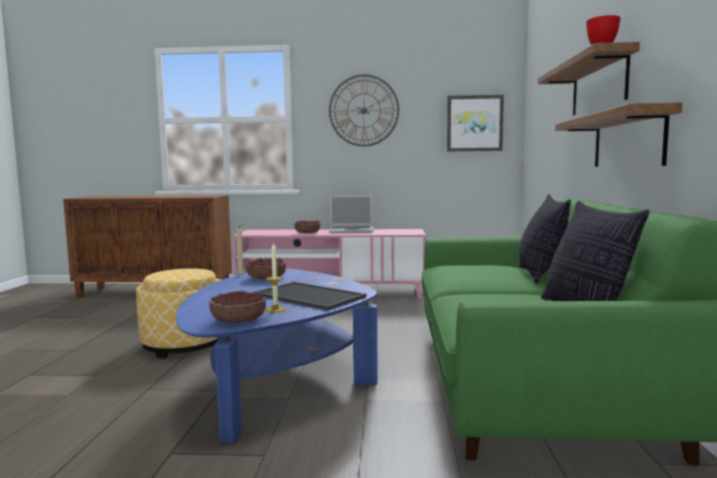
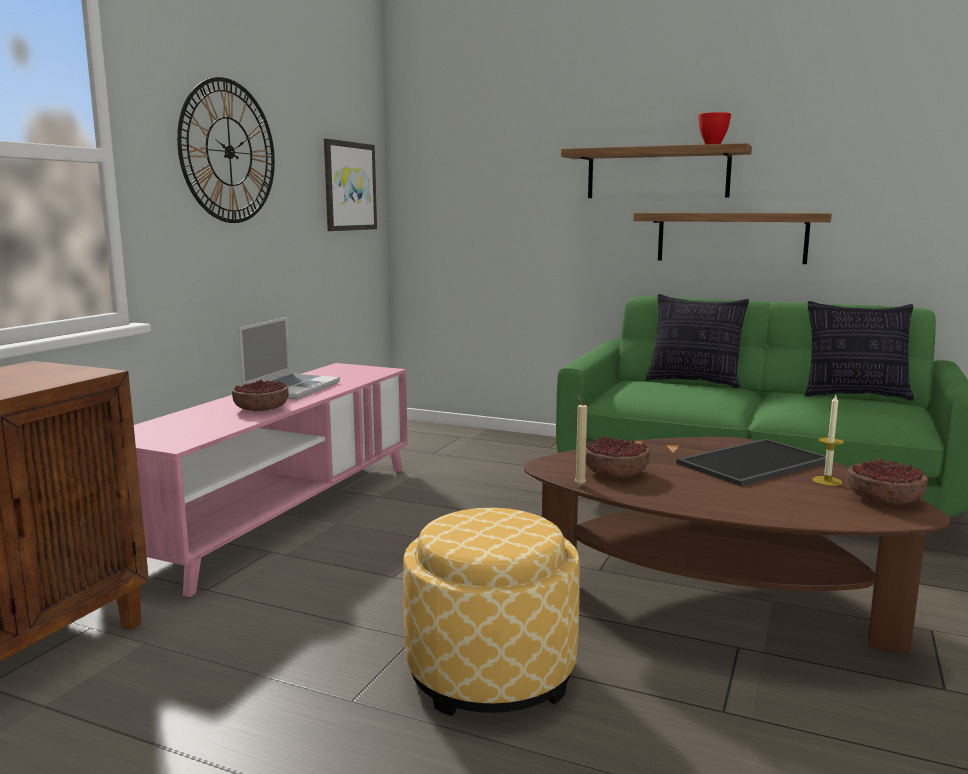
camera: 70 degrees left, 5 degrees up
(277, 381) = (713, 602): blue coffee table -> brown coffee table

